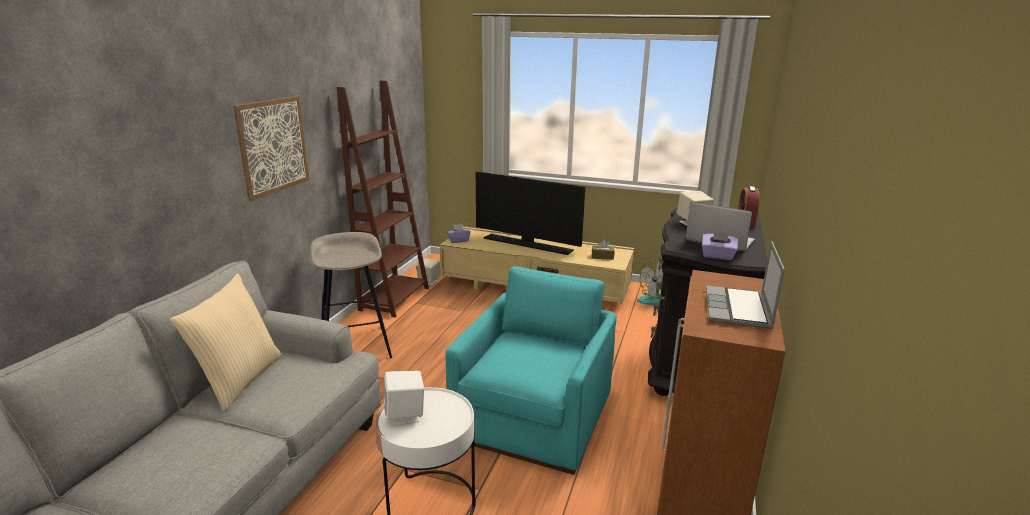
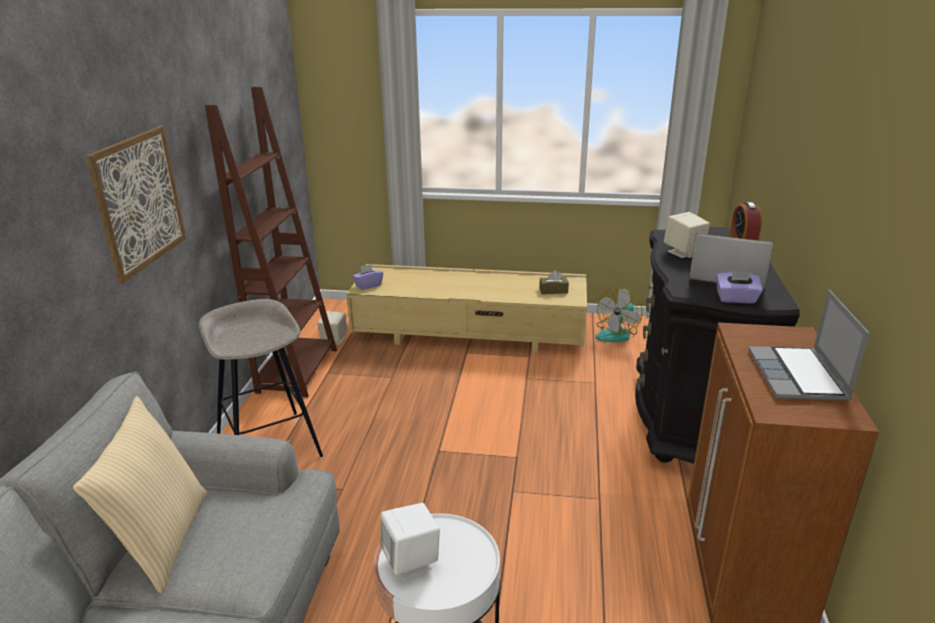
camera: 10 degrees left, 5 degrees up
(528, 244) = (457, 282): television -> none
(535, 416) = (528, 513): turquoise armchair -> none

